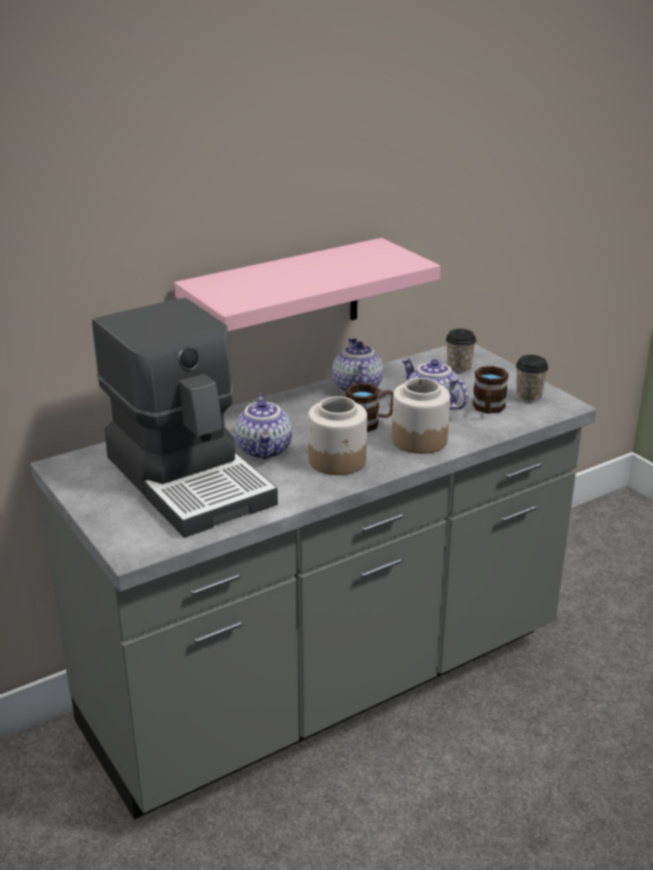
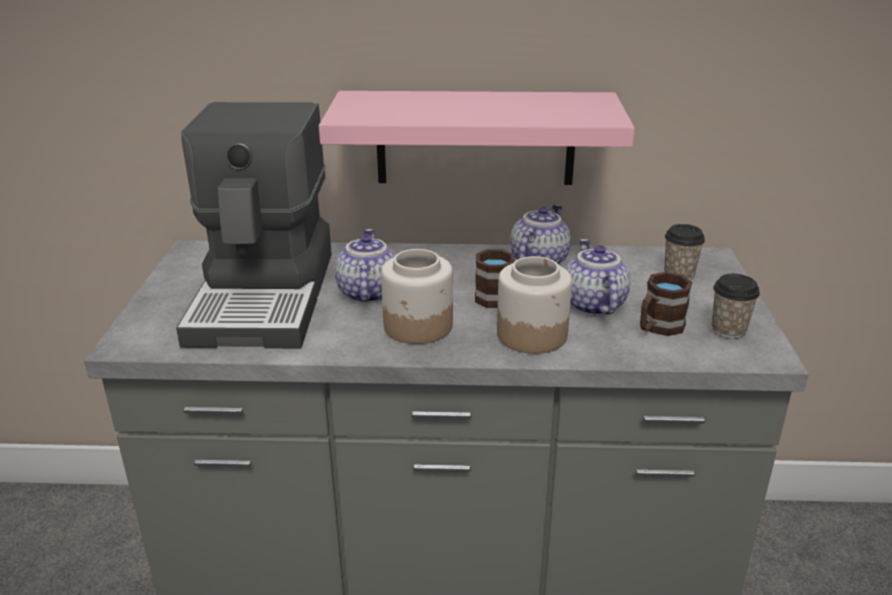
camera: 35 degrees right, 0 degrees up
(265, 450) = (366, 292): teapot -> teapot turned 150 degrees clockwise

